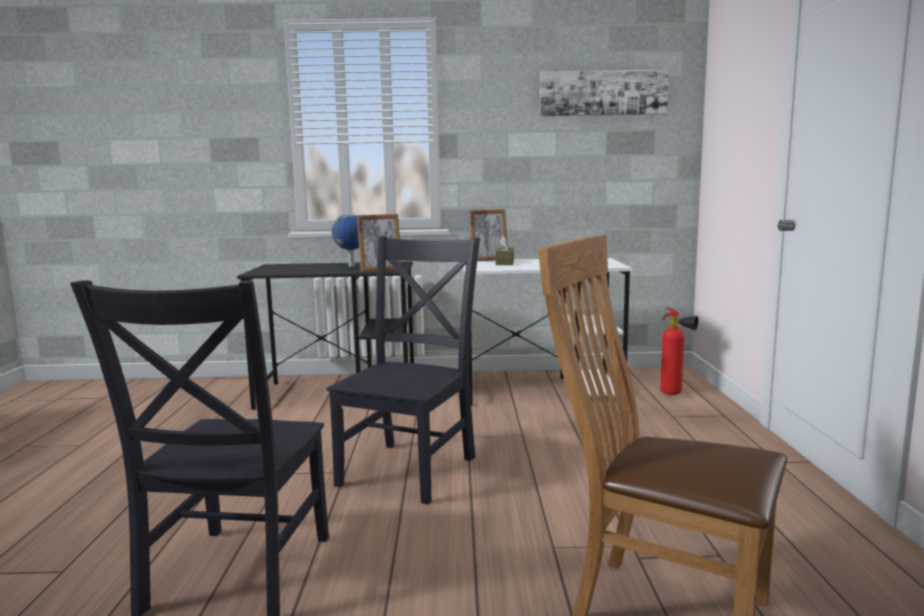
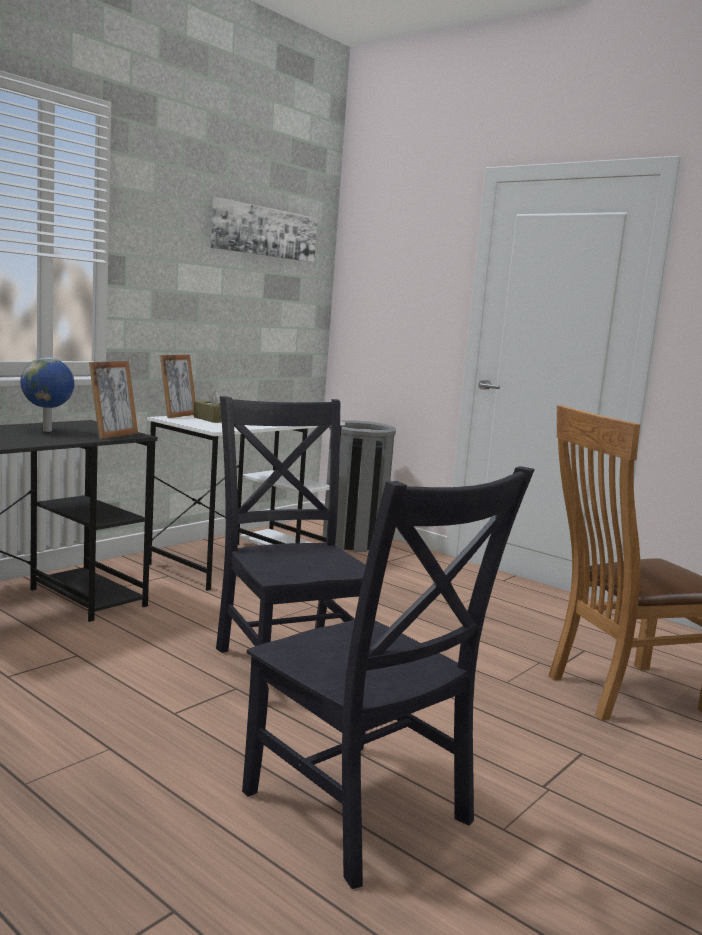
camera: 50 degrees left, 0 degrees up
(675, 394) = (353, 542): fire extinguisher -> grey trash can

